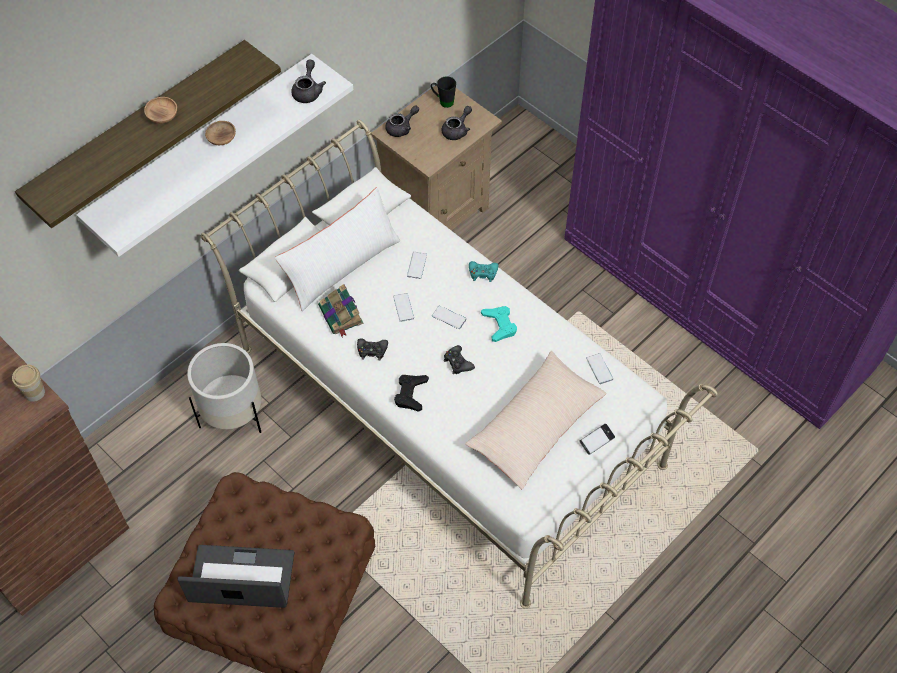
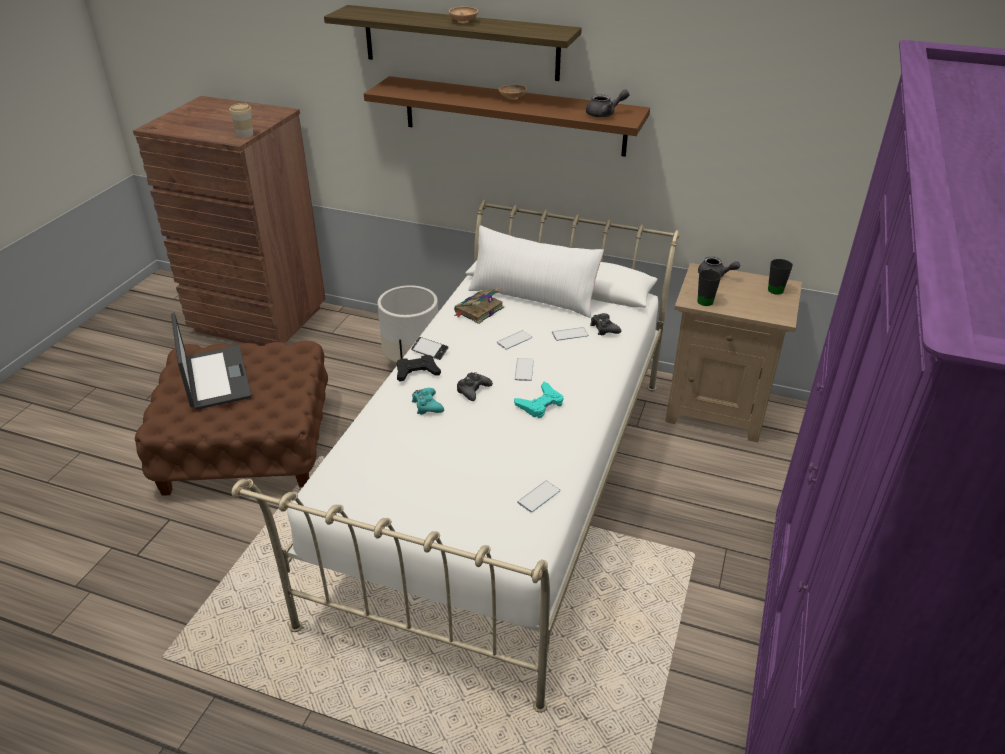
camera: 65 degrees right, 20 degrees down
(203, 148) = (513, 116): white shelf -> brown shelf
(372, 351) = (451, 337): black game controller -> black game controller (604, 328)
(434, 152) = (707, 300): none -> black mug
(457, 130) = (749, 305): grey teapot -> none
(483, 273) = (597, 376): turquoise game controller -> turquoise game controller (427, 405)
(536, 426) = (427, 467): beige pillow -> none
(596, 440) = (436, 523): phone -> phone (429, 351)

